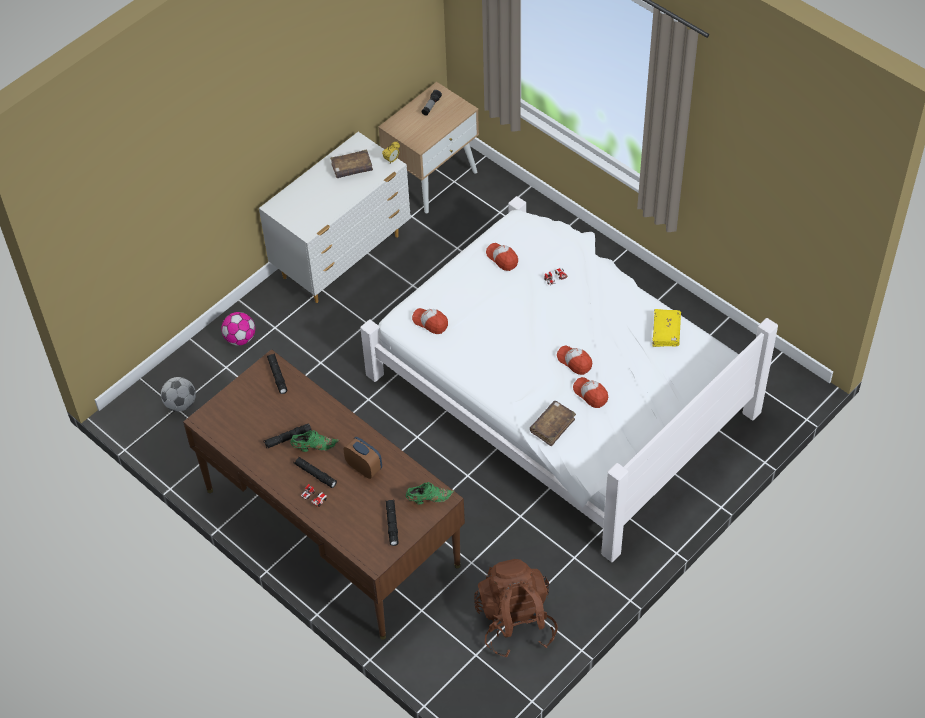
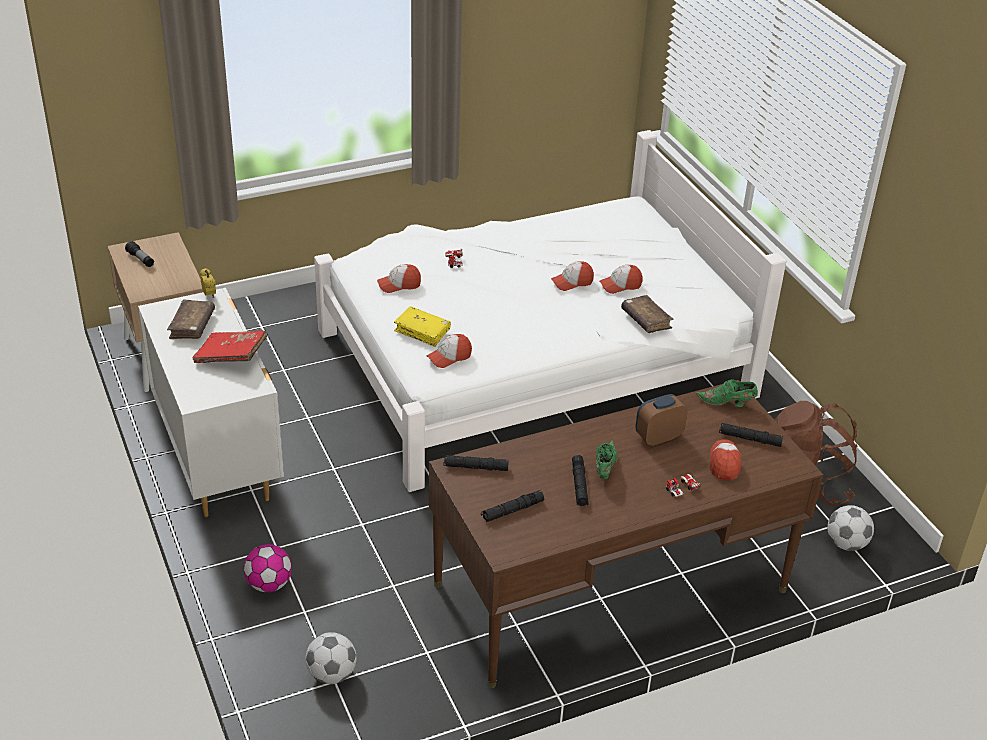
camera: 70 degrees left, 15 degrees down
(315, 474) = (647, 478): black flashlight -> black flashlight (512, 510)
(331, 203) = (231, 356): none -> red book
(355, 515) = (724, 463): none -> cap
(428, 499) = (727, 403): green shoe -> green shoe turned 90 degrees counterclockwise
(457, 668) = (846, 544): none -> football
(666, 332) = (572, 222): yellow book -> yellow book (422, 331)

